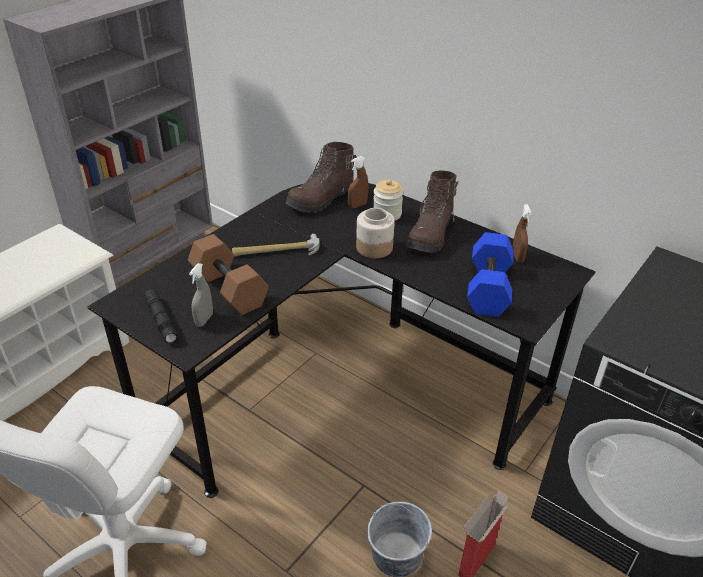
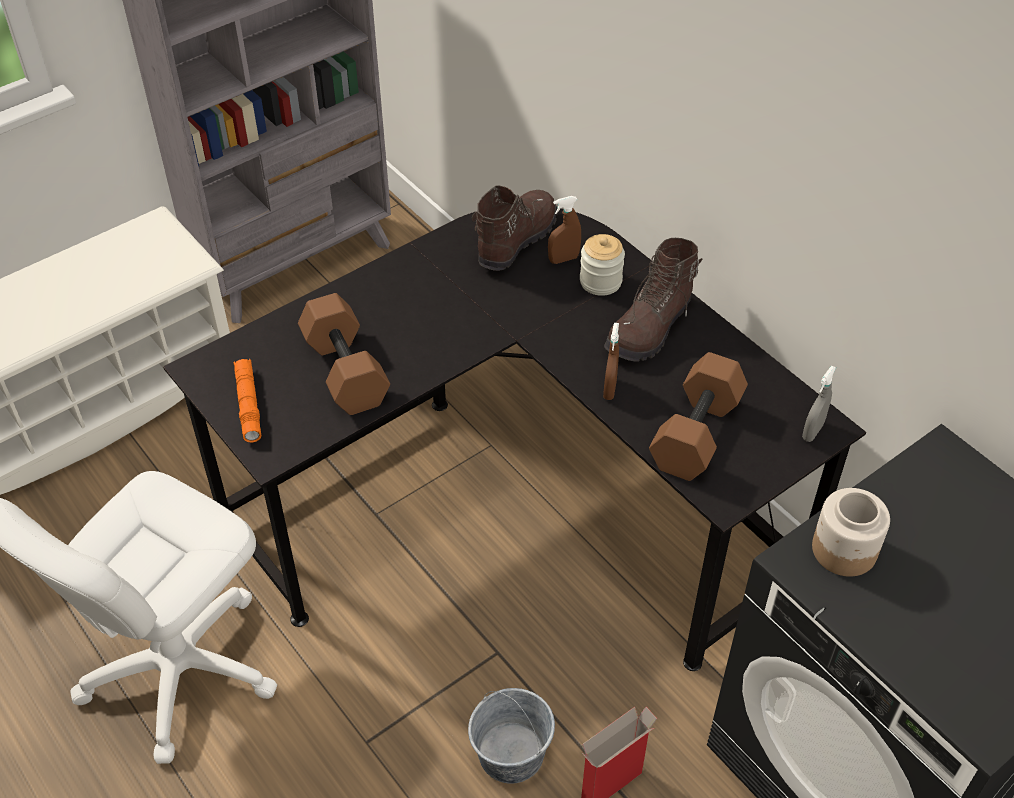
camera: 15 degrees right, 10 degrees up
(161, 320) = (248, 404): black flashlight -> orange flashlight
(204, 320) = (301, 414): grey spray bottle -> grey spray bottle (812, 431)
(276, 250) = (425, 319): hammer -> none
(321, 200) = (515, 240): brown boot -> brown boot turned 150 degrees clockwise
(374, 247) = (560, 337): jar -> jar (843, 549)
(490, 289) = (697, 434): blue dumbbell -> brown dumbbell
(517, 257) = (761, 388): brown spray bottle -> brown spray bottle (609, 389)

